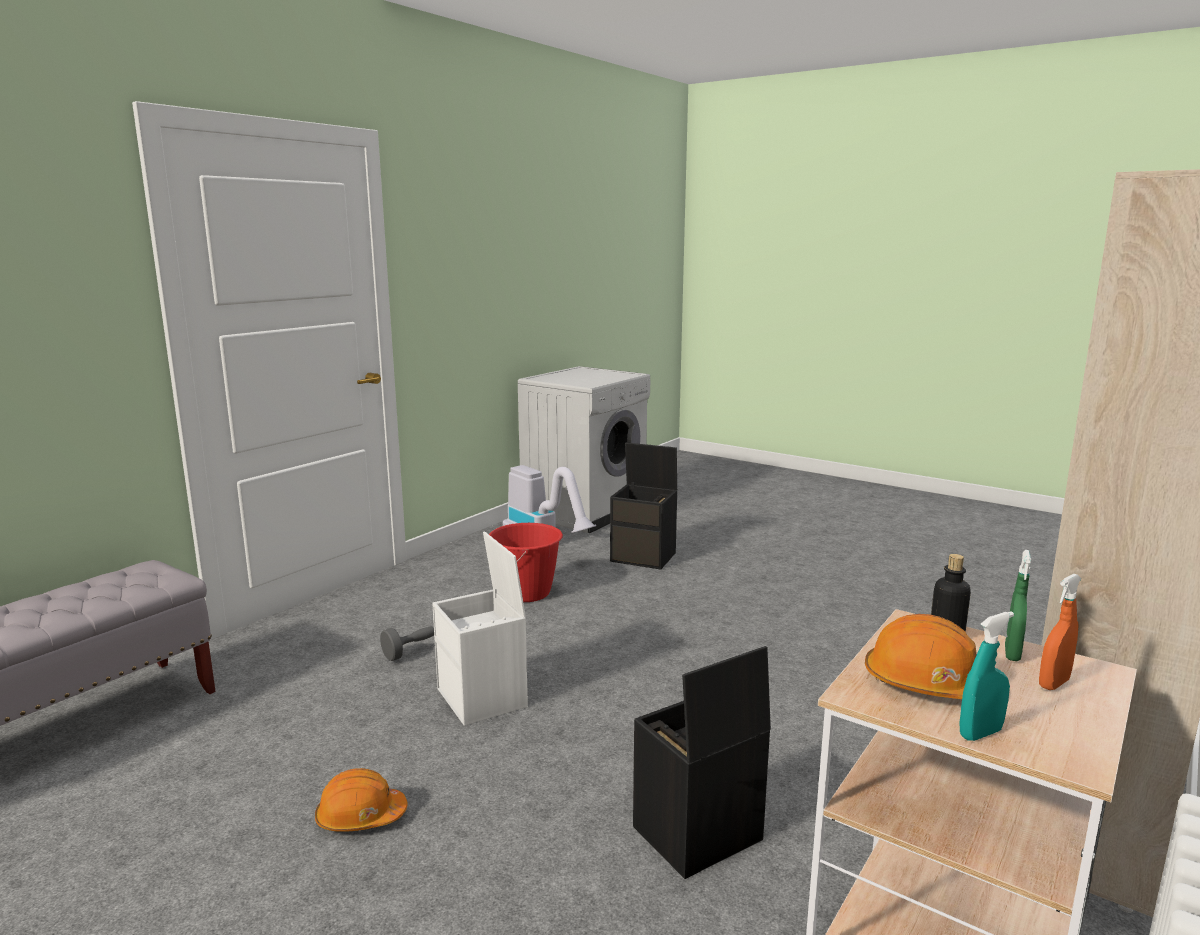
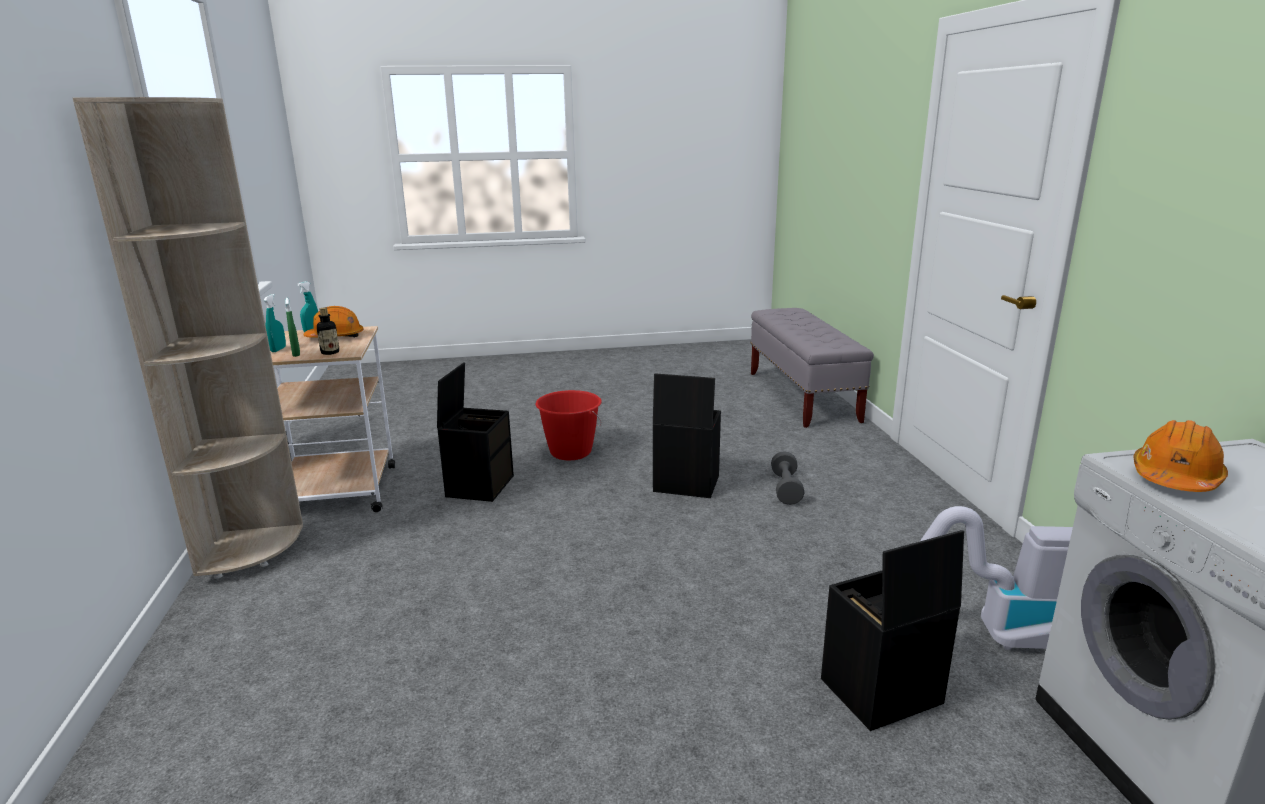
camera: 135 degrees right, 5 degrees up
(360, 817) = (630, 432): orange hard hat -> orange hard hat (1175, 478)
(483, 698) = (684, 484): white storage box -> black storage box
(527, 593) = (846, 563): red bucket -> red bucket (570, 452)
(1054, 683) = (278, 349): orange spray bottle -> turquoise spray bottle

